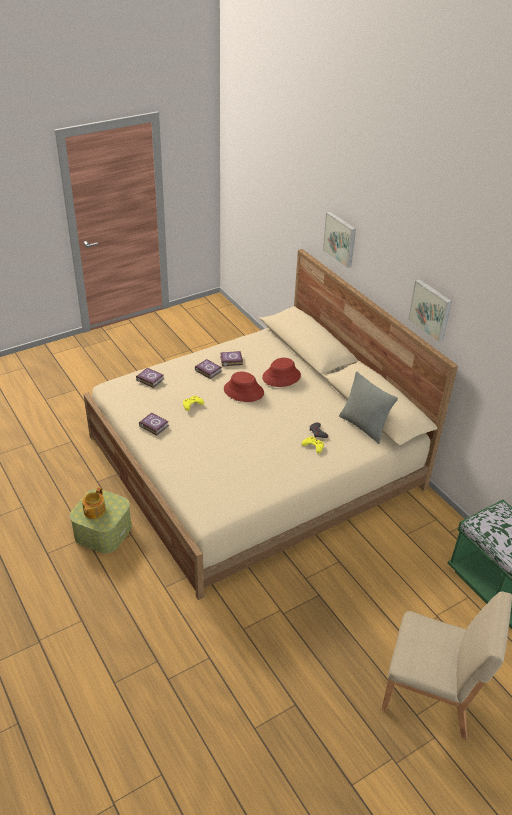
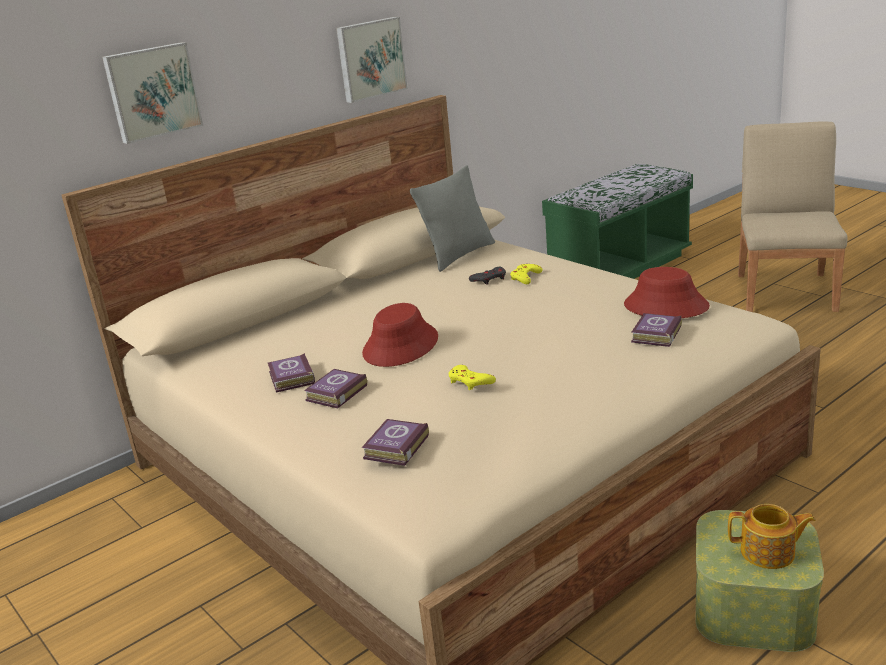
camera: 95 degrees left, 15 degrees down
(154, 425) = (557, 413): book -> book (655, 335)
(281, 376) = (341, 324): red hat -> red hat (665, 306)

